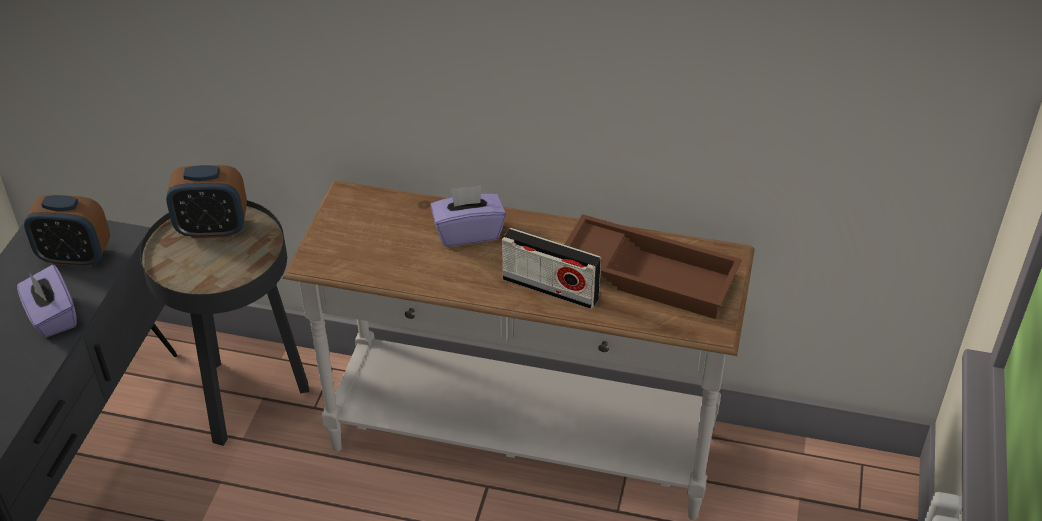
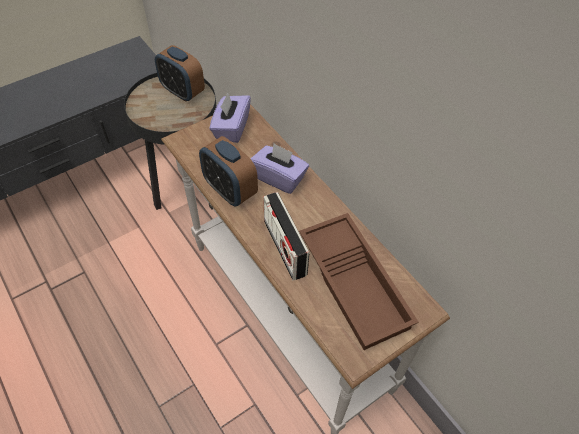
camera: 40 degrees right, 10 degrees up
(52, 316) = (86, 93): purple tissue box -> purple tissue box (231, 128)
(75, 257) = (127, 70): alarm clock -> alarm clock (230, 190)

